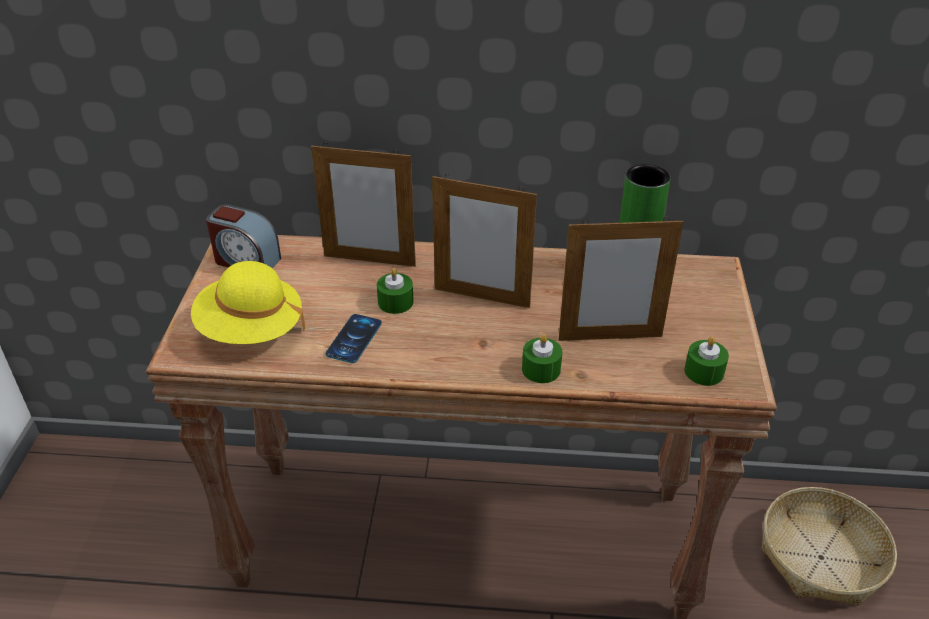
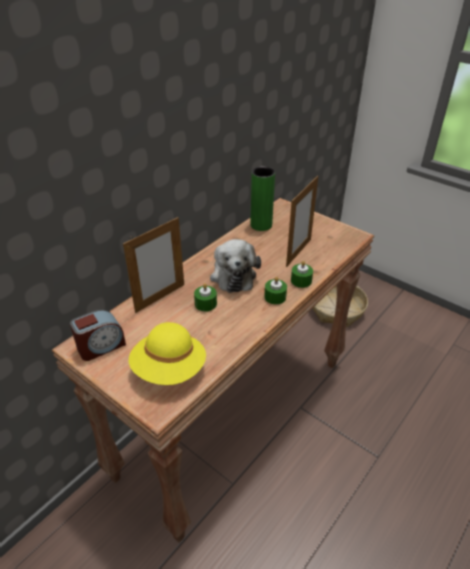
camera: 55 degrees left, 0 degrees up
(354, 339) = (220, 331): phone -> none
(482, 298) = (233, 274): picture frame -> plush toy
(704, 372) = (341, 240): green candle -> green candle (275, 297)

